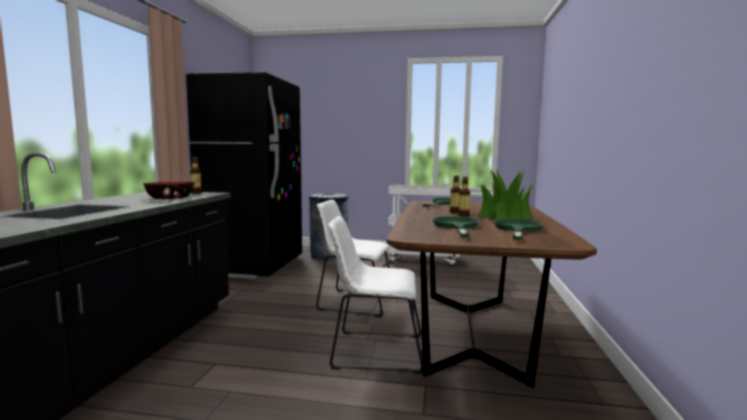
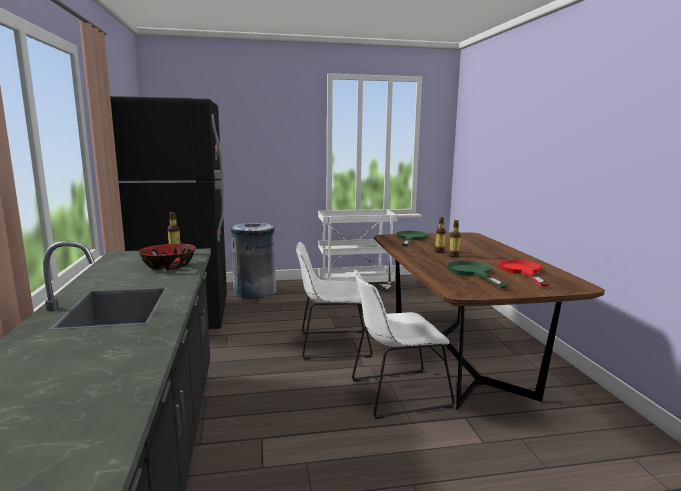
camera: 20 degrees left, 5 degrees up
(505, 216) = (485, 252): potted plant -> none
(517, 229) = (521, 271): green frying pan -> red frying pan

